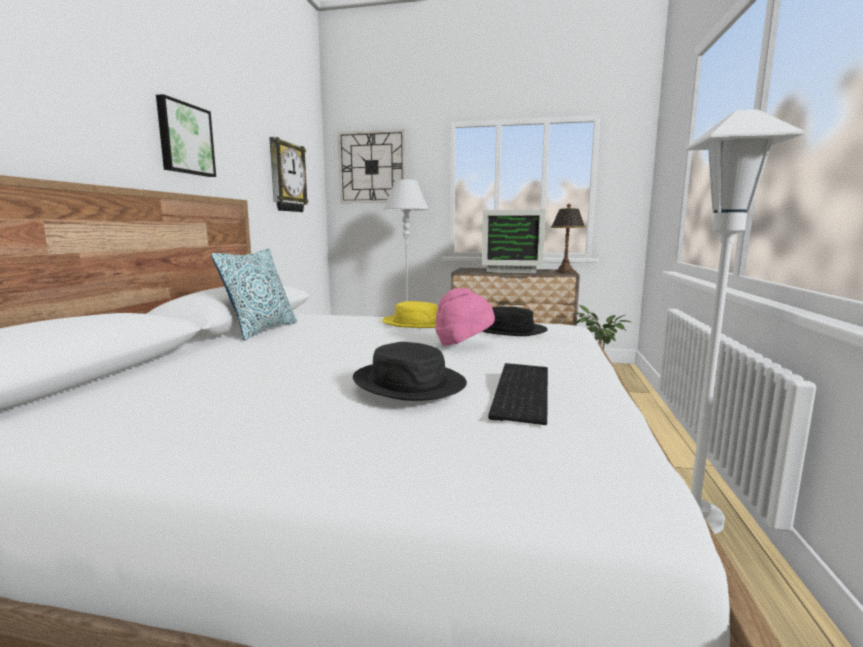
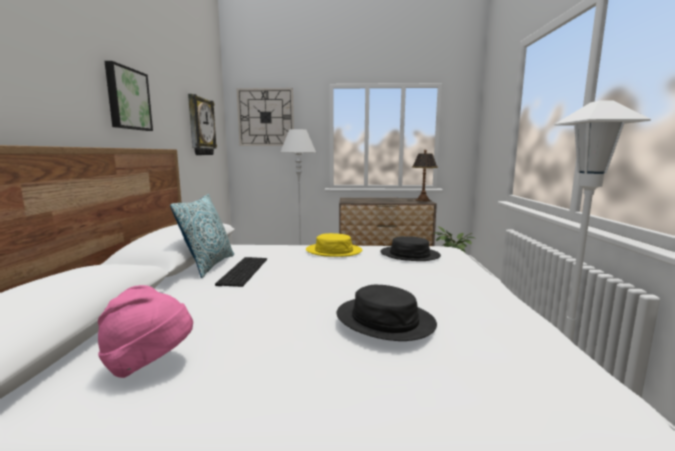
camera: 10 degrees left, 0 degrees up
(463, 344) = (386, 272): pink hat -> pink hat (150, 365)
(511, 270) = (382, 200): monitor -> none
(519, 389) = (475, 321): keyboard -> keyboard (242, 270)

